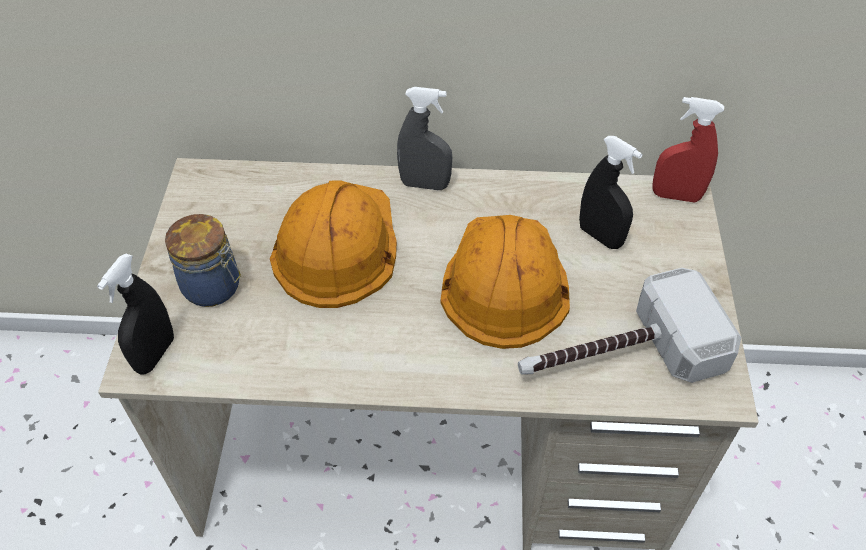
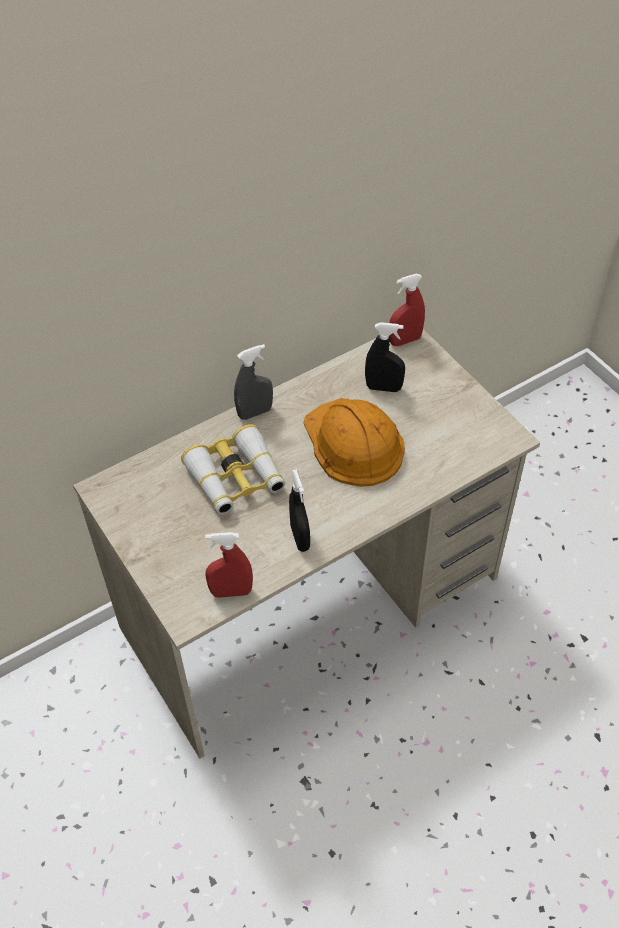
camera: 35 degrees left, 0 degrees up
(155, 354) = (190, 605): black spray bottle -> black spray bottle (300, 538)
(210, 368) = (231, 592): none -> red spray bottle
(214, 287) = (186, 547): jar -> none
(336, 244) = (236, 479): orange hard hat -> binoculars
(615, 356) = (446, 450): hammer -> none

